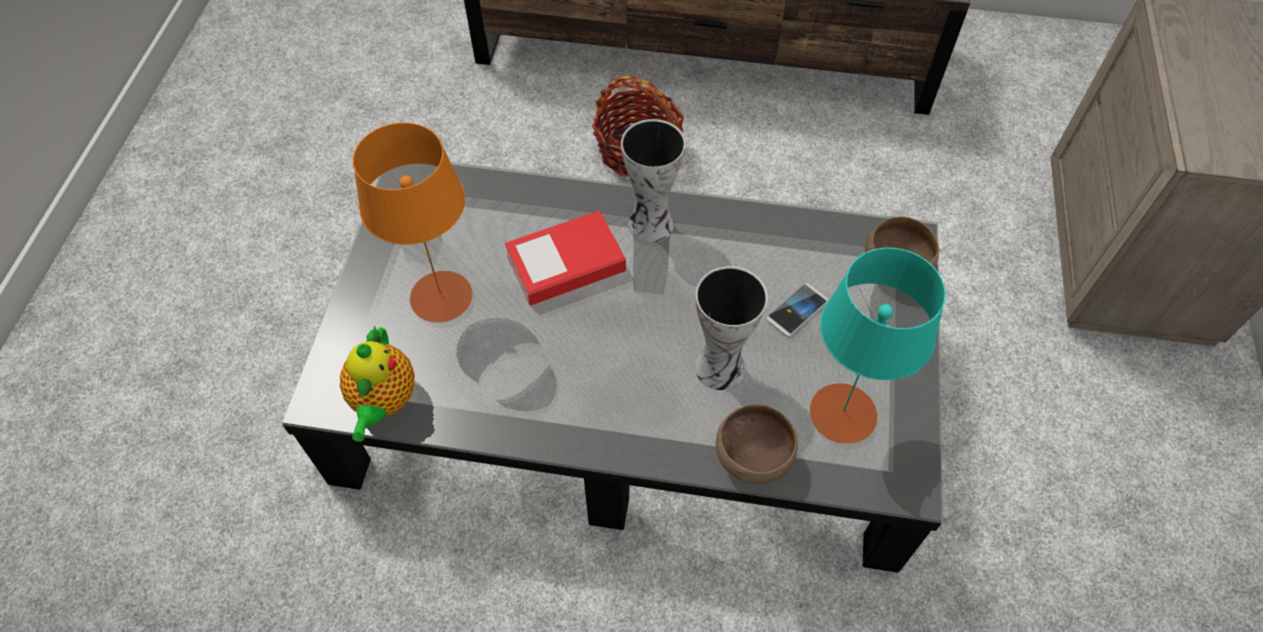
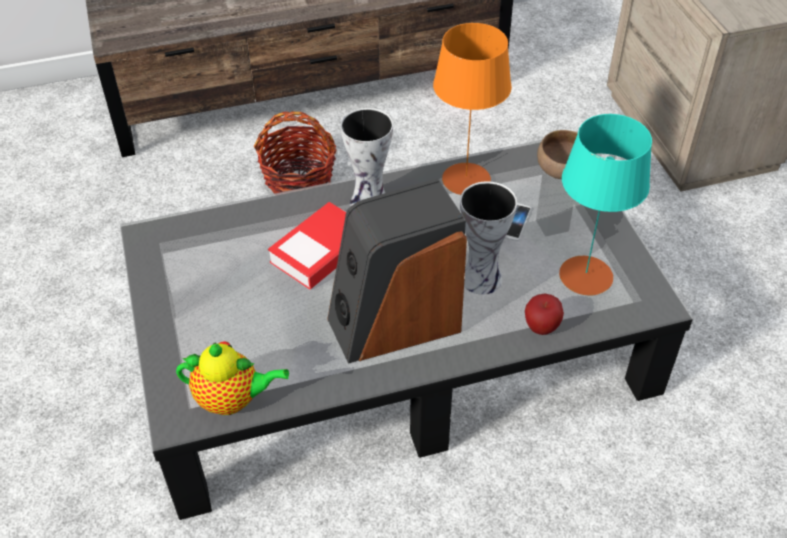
camera: 25 degrees left, 10 degrees down
(384, 401) = (232, 400): teapot -> teapot turned 60 degrees counterclockwise
(441, 296) = (232, 309): orange table lamp -> orange table lamp (466, 179)
(594, 382) = (394, 323): none -> speaker
(752, 457) = (541, 328): brown bowl -> apple

